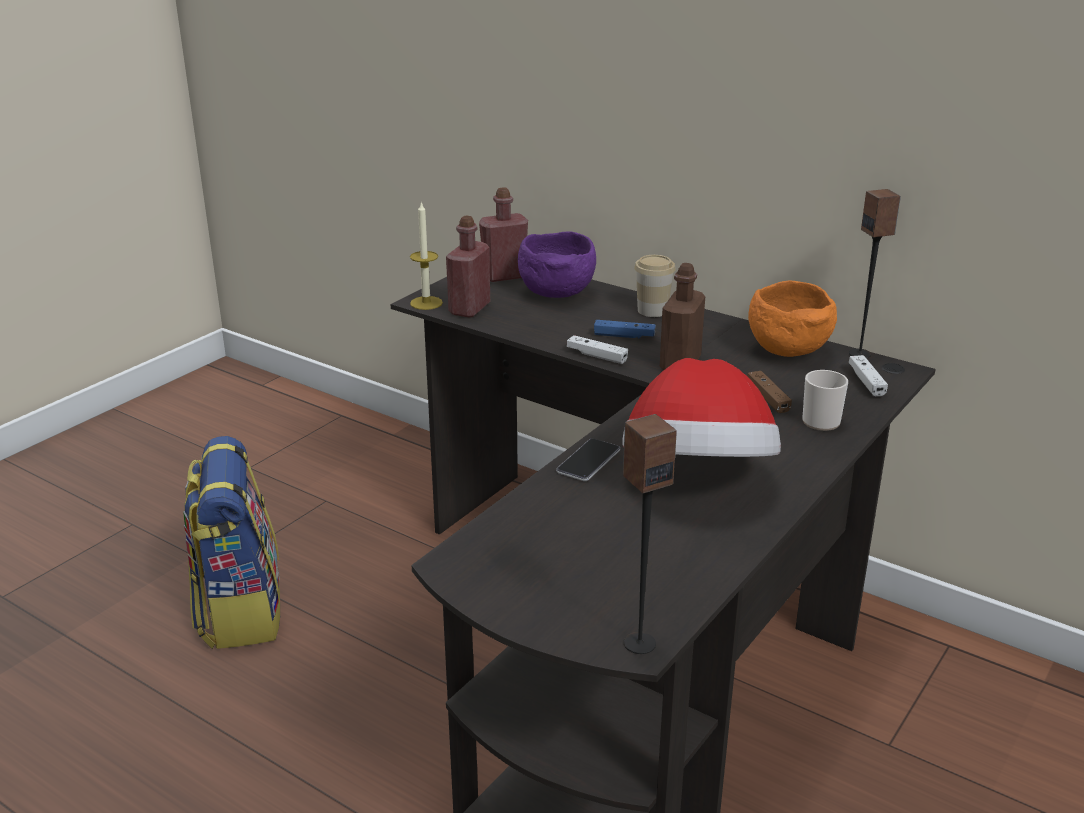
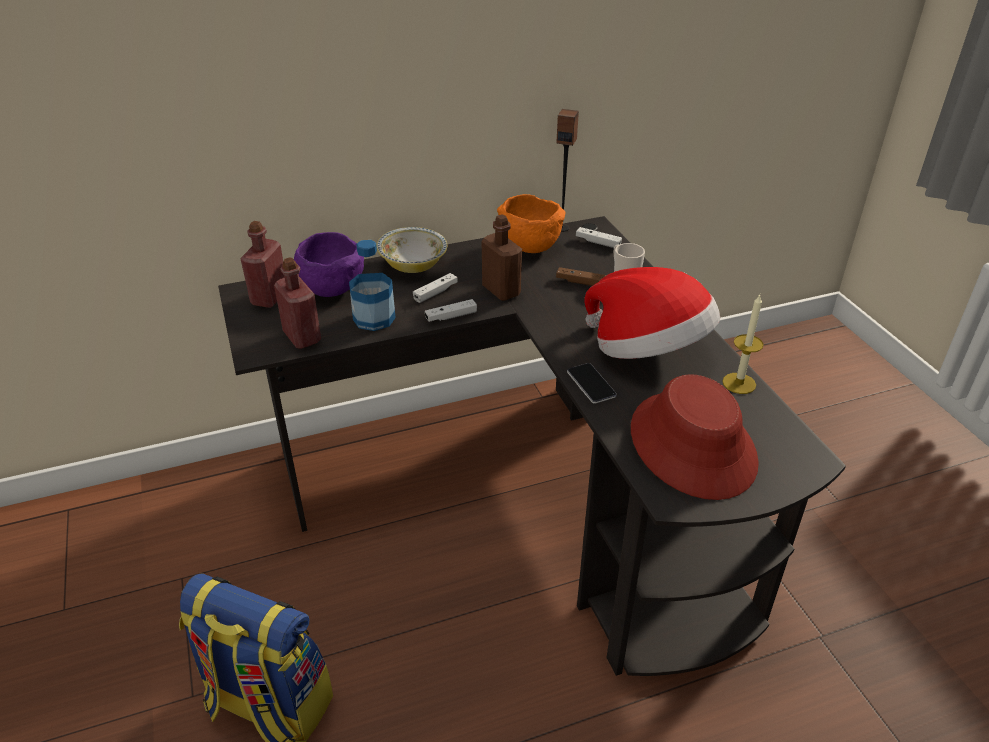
camera: 55 degrees left, 10 degrees up
(426, 303) = (261, 352): candle -> candle (739, 383)
(540, 325) = (374, 318): none -> bottle
(560, 552) = (693, 445): none -> red hat
(624, 336) = (435, 292): blue game controller -> white game controller
(639, 643) = (811, 457): speaker -> none
(652, 311) = (413, 265): cup -> bowl

